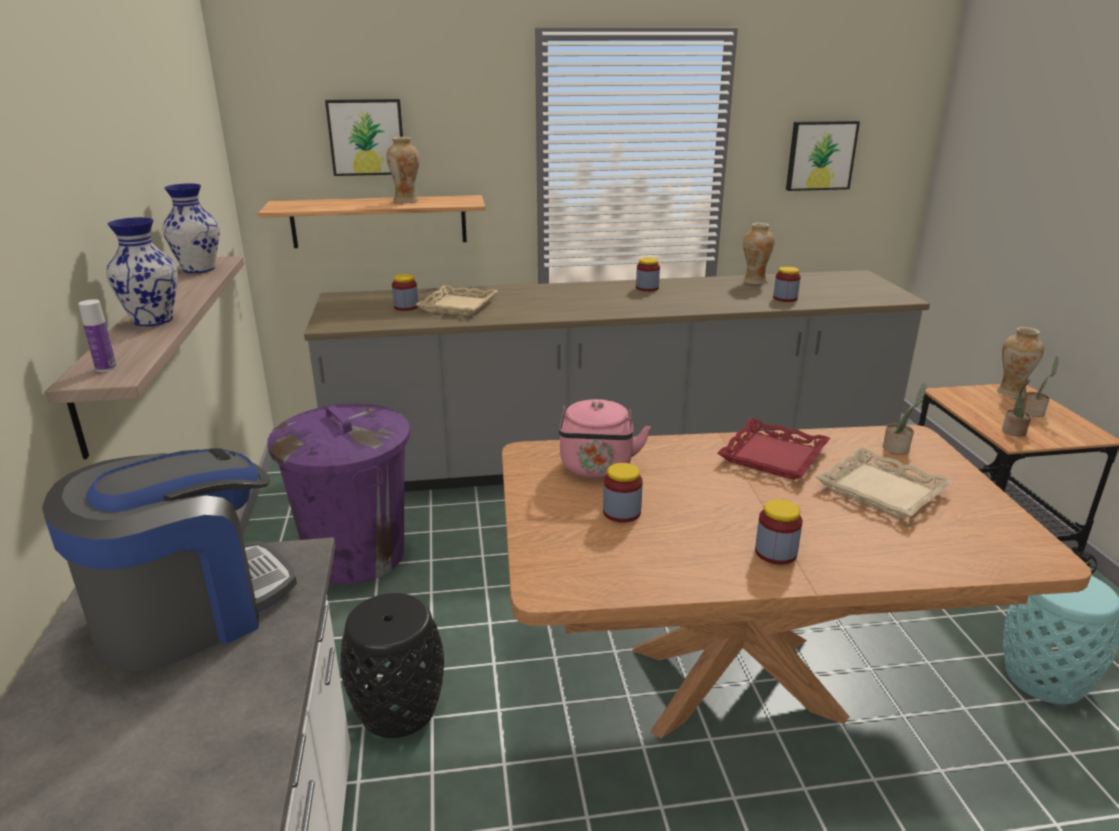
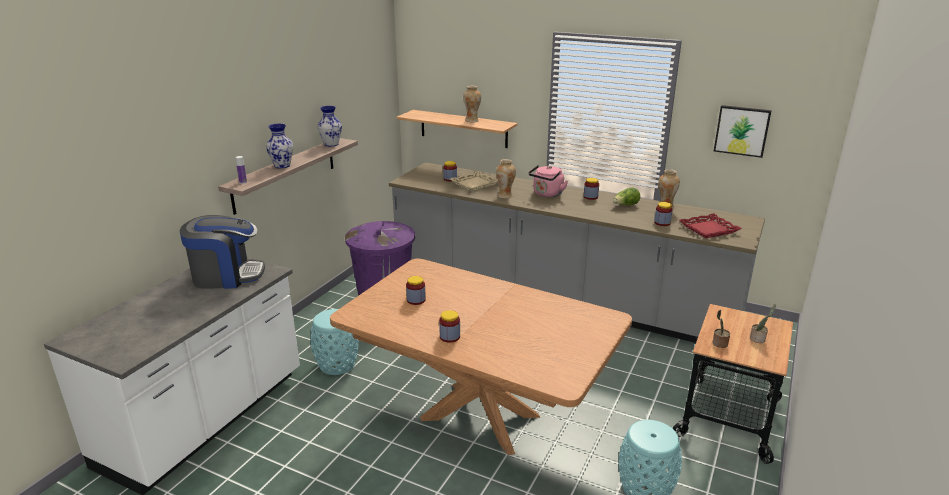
camera: 35 degrees right, 0 degrees up
(366, 137) = (461, 83): picture -> none
(398, 709) = (337, 365): black stool -> turquoise stool
(597, 469) = (434, 280): pink kettle -> pink kettle (547, 194)
(706, 288) = (626, 205): none -> lettuce
(772, 456) = (521, 301): red tray -> red tray (708, 229)
(882, 490) = (545, 333): beige tray -> none
(898, 449) = (592, 320): potted plant -> none
(1011, 393) = (768, 324): vase -> vase (505, 196)

